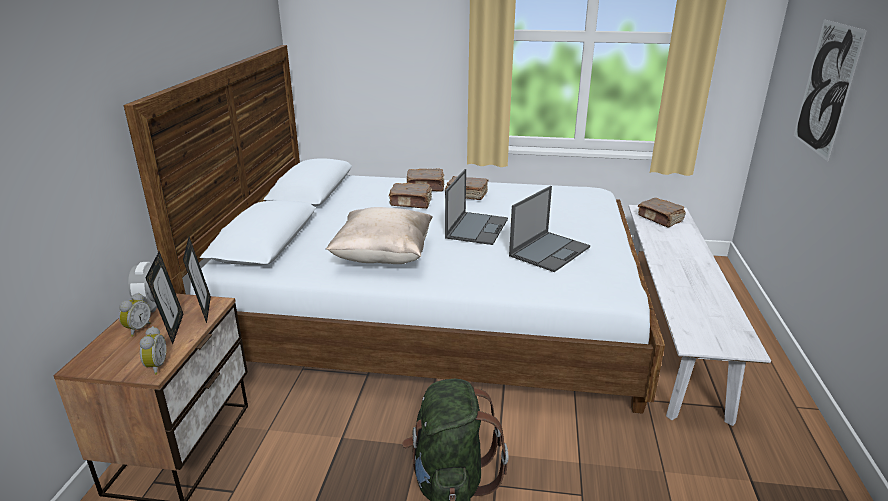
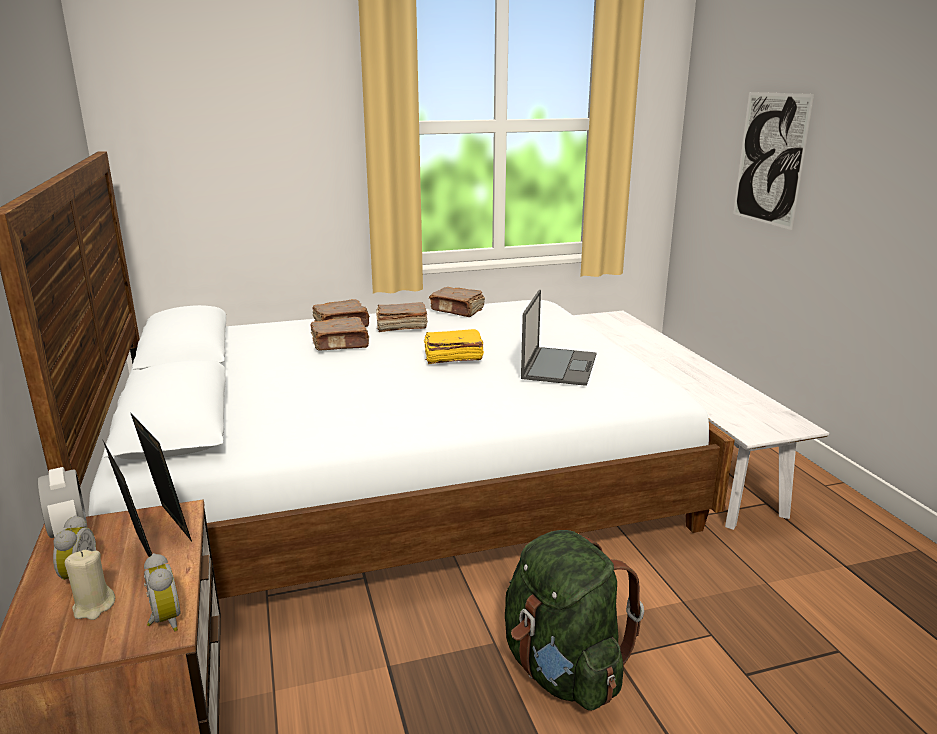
camera: 25 degrees left, 5 degrees down
(131, 348) = (93, 607): none -> beige candle
(383, 257) = (367, 409): beige pillow -> none
(477, 228) = (452, 357): laptop -> yellow book
(660, 219) = (609, 325): brown book -> brown book (457, 310)

